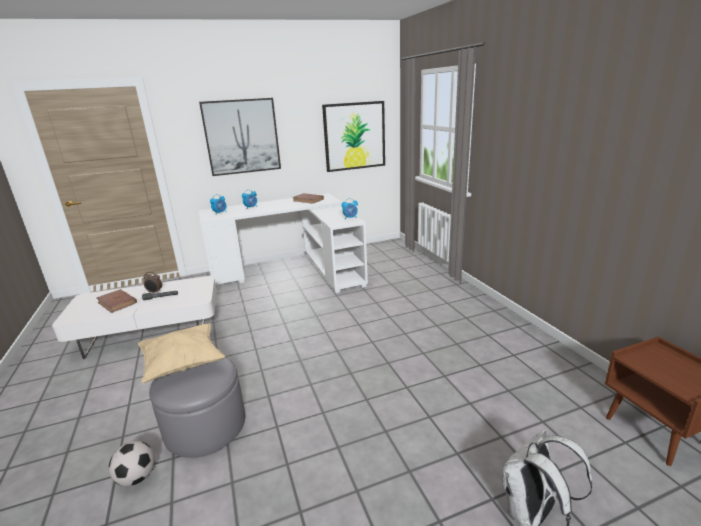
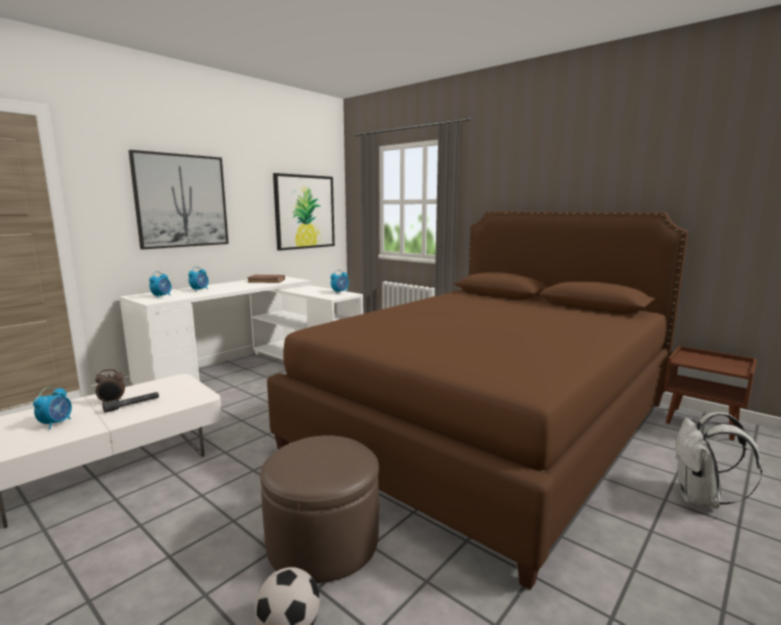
camera: 30 degrees left, 10 degrees down
(117, 303) = (56, 423): brown book -> alarm clock
(183, 364) = (292, 452): beige pillow -> none
(205, 426) = (323, 540): grey ottoman -> brown ottoman
(413, 366) = (488, 424): none -> brown bed

